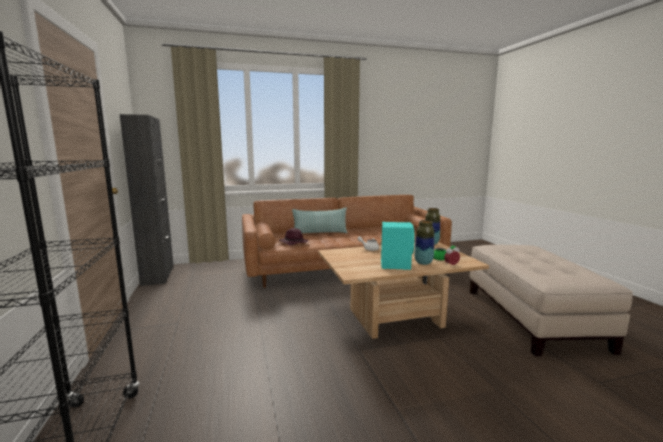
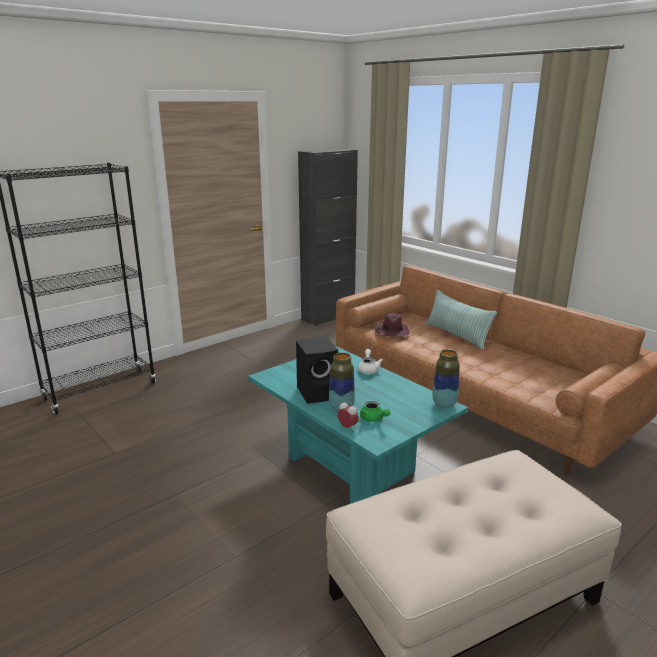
camera: 65 degrees right, 10 degrees up
(395, 264) = (318, 393): turquoise speaker -> black speaker
(395, 318) = (350, 465): beige coffee table -> turquoise coffee table

